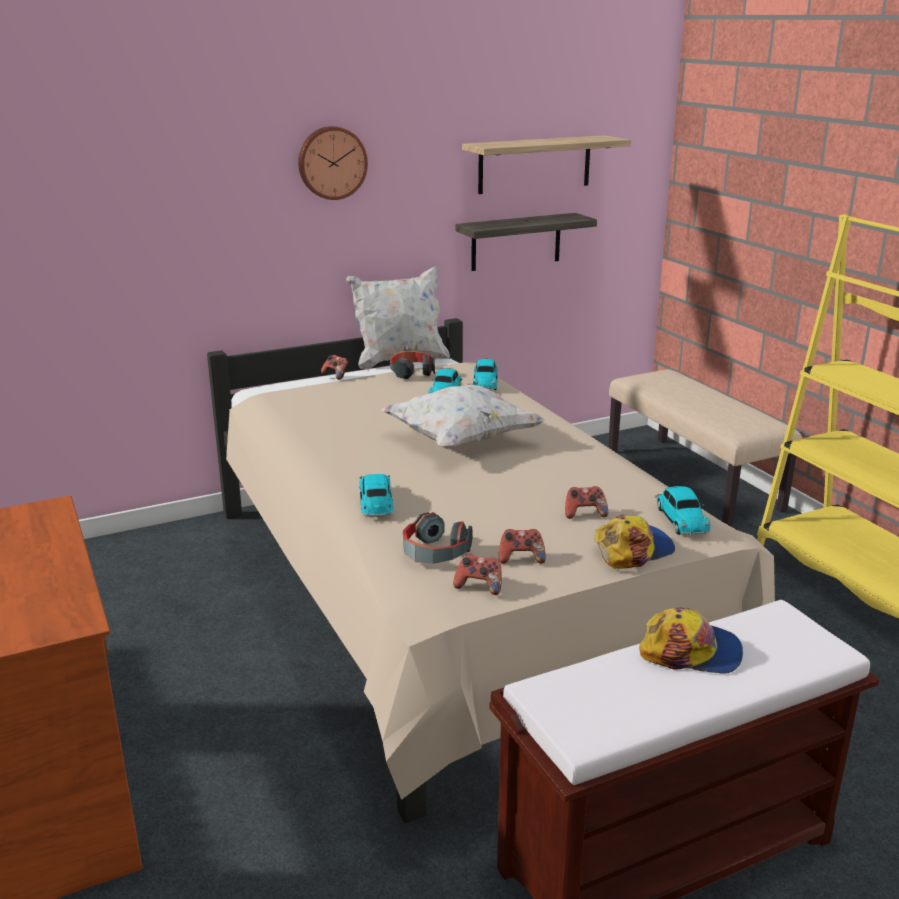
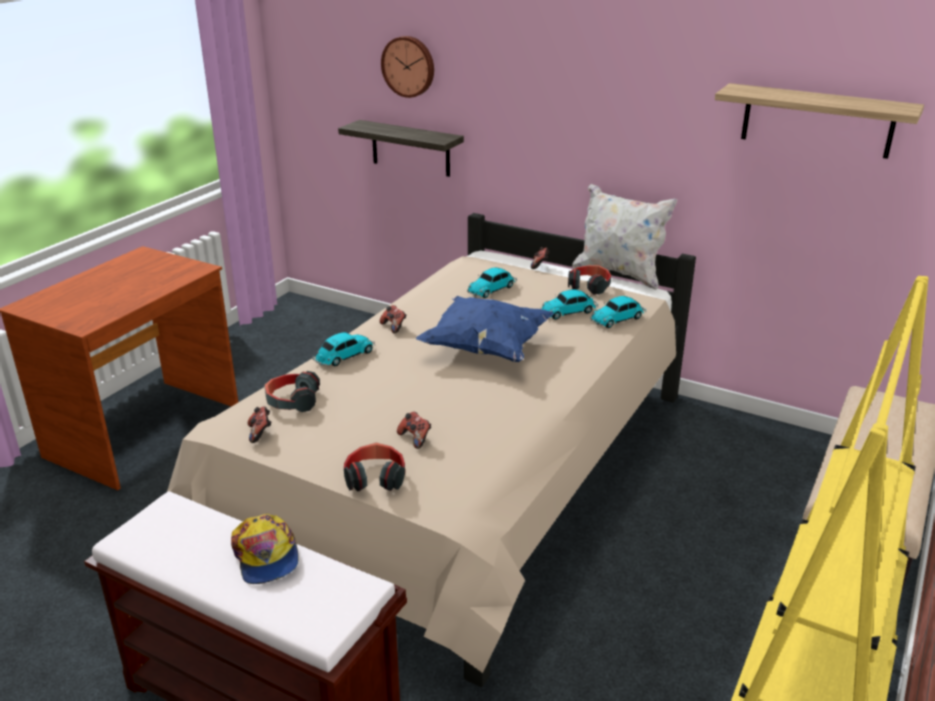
camera: 55 degrees right, 5 degrees up
(332, 162) = (594, 79): wall clock -> wall clock (409, 66)
(461, 440) = (485, 348): white pillow -> blue pillow
(516, 242) = (781, 199): shelf -> shelf (410, 148)
(521, 558) = (314, 435): game controller -> game controller (394, 327)
(632, 549) = (375, 477): cap -> headphones
(680, 519) = (456, 485): toy car -> toy car (492, 289)

